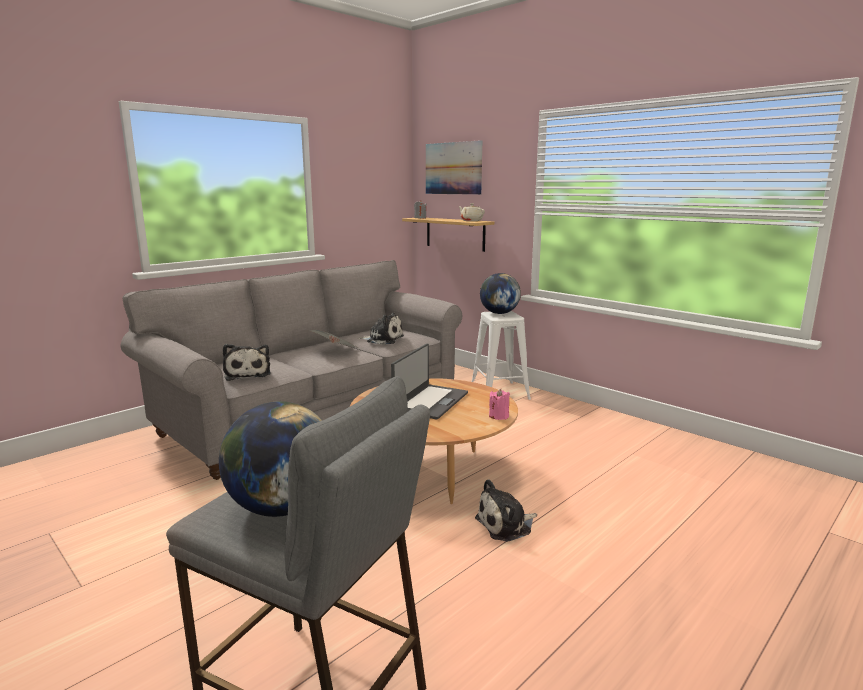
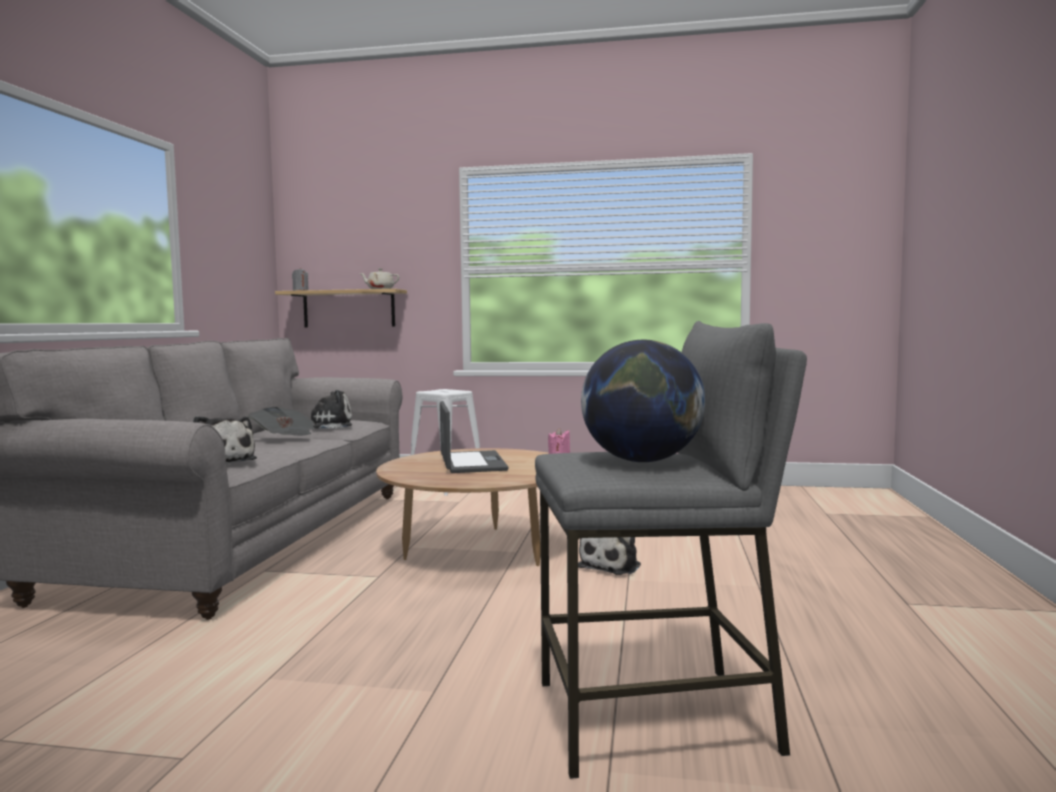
camera: 35 degrees left, 10 degrees down
(453, 168) = (342, 230): picture -> none
(499, 313) = (438, 390): globe -> none

